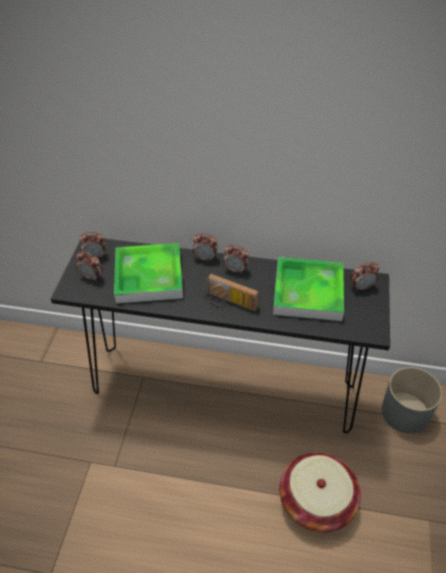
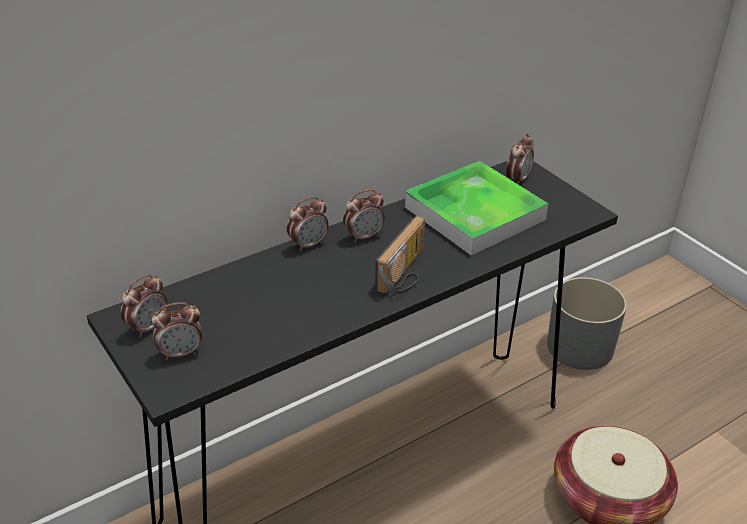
camera: 45 degrees left, 10 degrees down
(149, 276) = (264, 305): tray -> none
(228, 303) = (406, 273): radio -> radio turned 45 degrees counterclockwise

